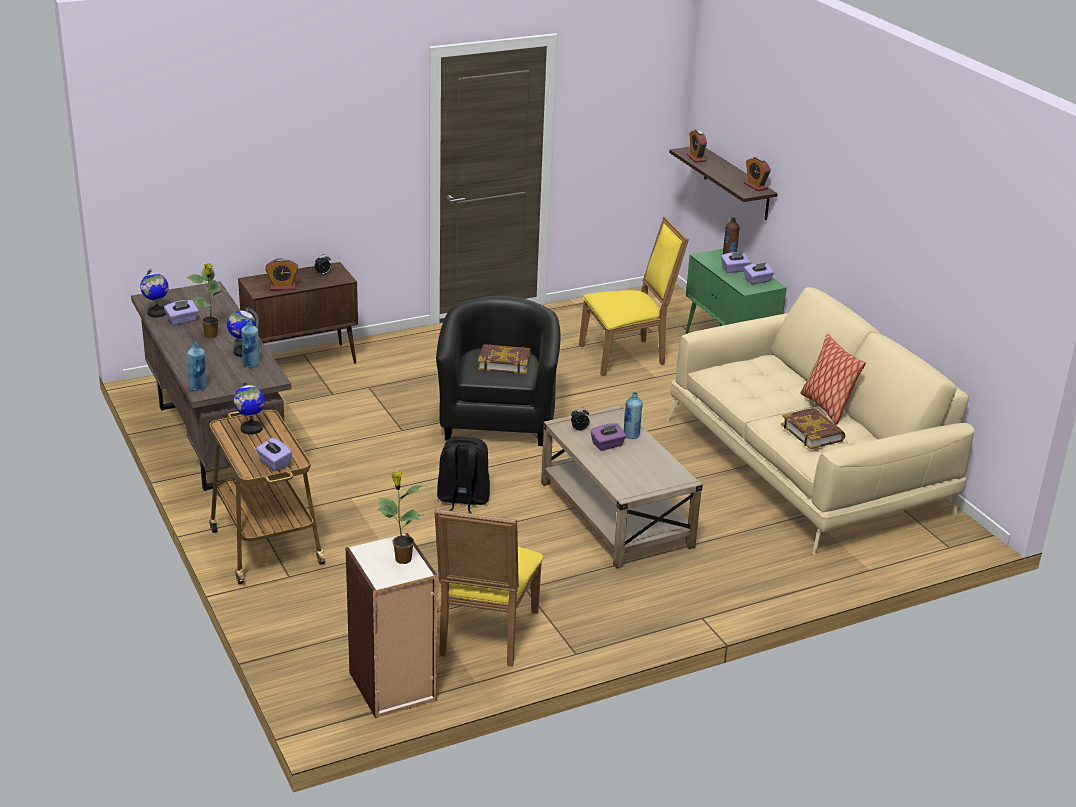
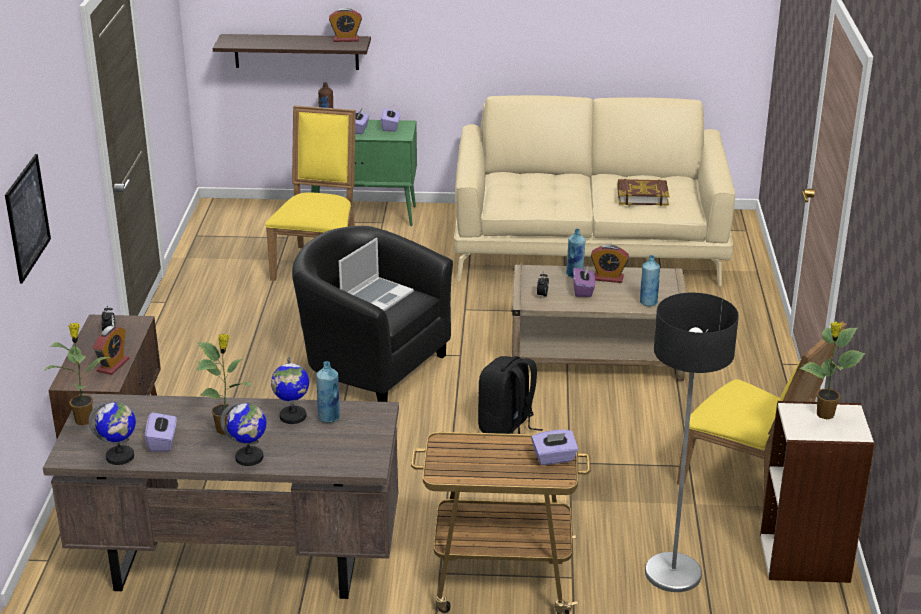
camera: 60 degrees left, 0 degrees up
(191, 291) = (85, 419): none -> potted plant
(198, 387) = (355, 466): blue bottle -> blue bottle (648, 302)
(251, 429) = (462, 457): globe -> globe (249, 458)
(256, 157) = (27, 217): none -> picture
(326, 622) = (673, 573): none -> floor lamp
(504, 363) = (376, 297): book -> laptop
(696, 158) = (250, 43): alarm clock -> alarm clock (608, 278)
(826, 407) = (603, 179): pillow -> none

